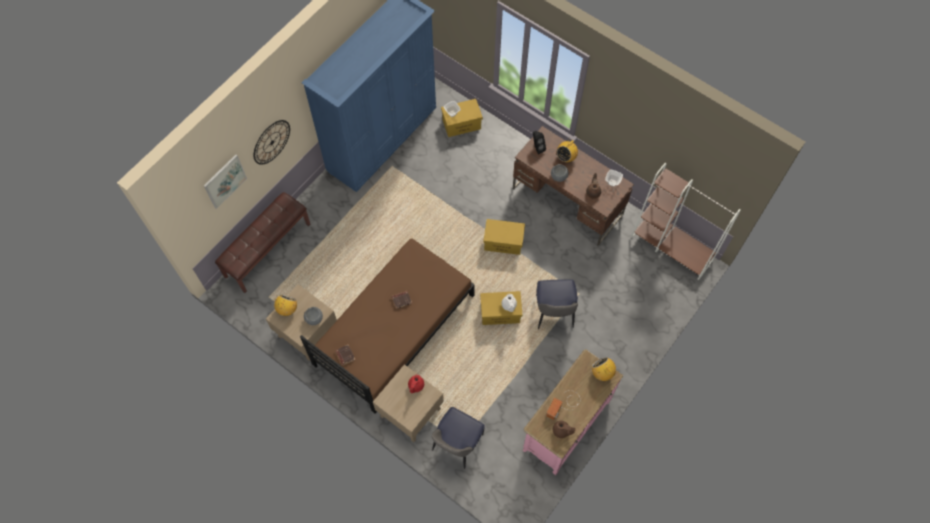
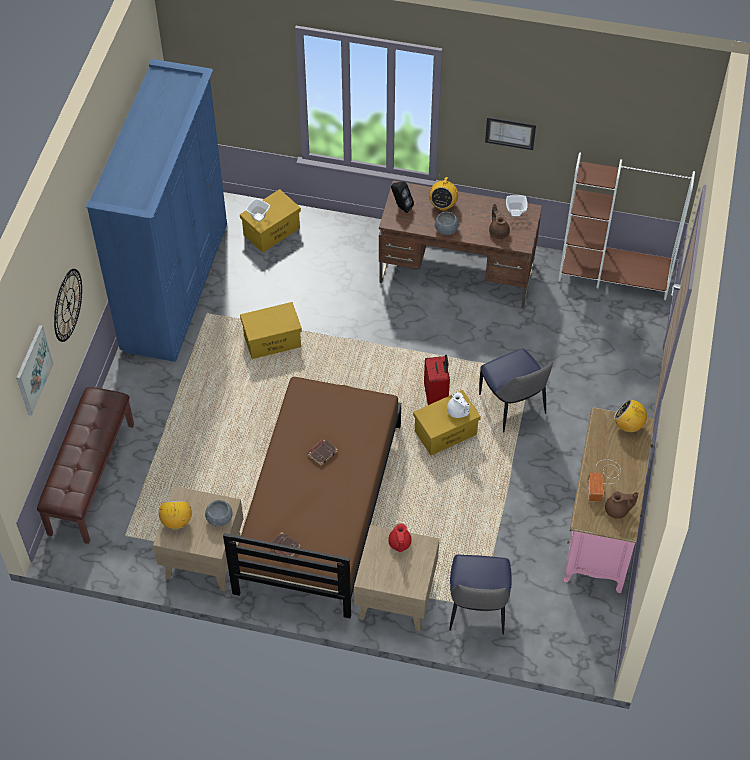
camera: 25 degrees left, 10 degrees down
(503, 242) = (403, 349): yellow storage box -> yellow storage box (273, 340)
(508, 285) = (436, 396): none -> red suitcase
(625, 128) = (510, 132): none -> picture

